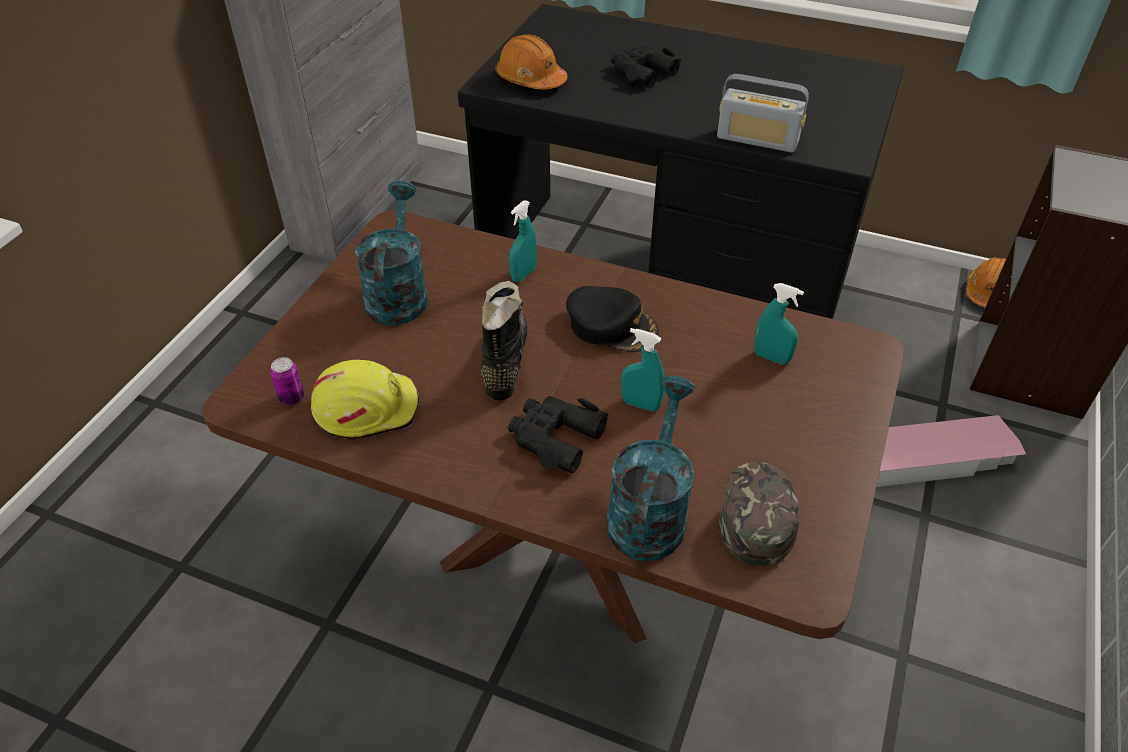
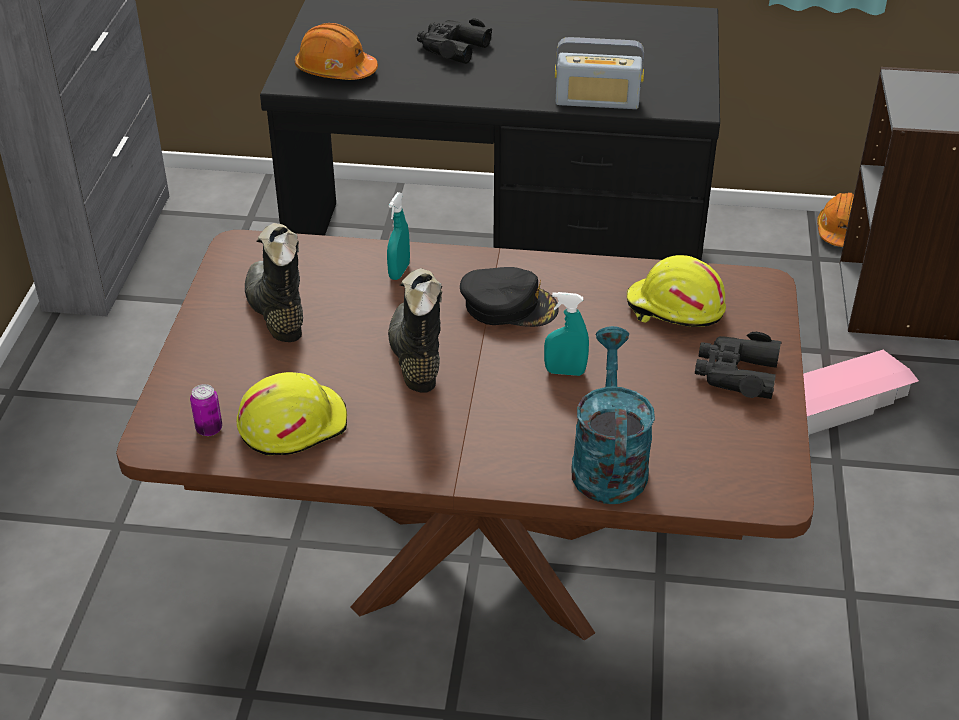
camera: 15 degrees left, 5 degrees down
(398, 293) = (274, 311): turquoise watering can -> black boot
(554, 438) = (493, 416): black binoculars -> black binoculars (736, 374)
(756, 514) = (707, 445): green cap -> none
(771, 357) = (674, 308): turquoise spray bottle -> yellow hard hat

